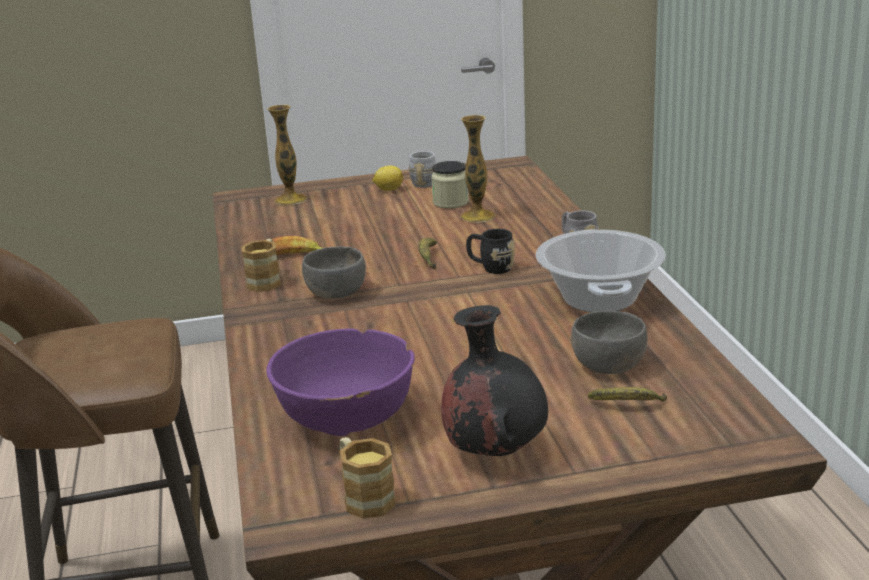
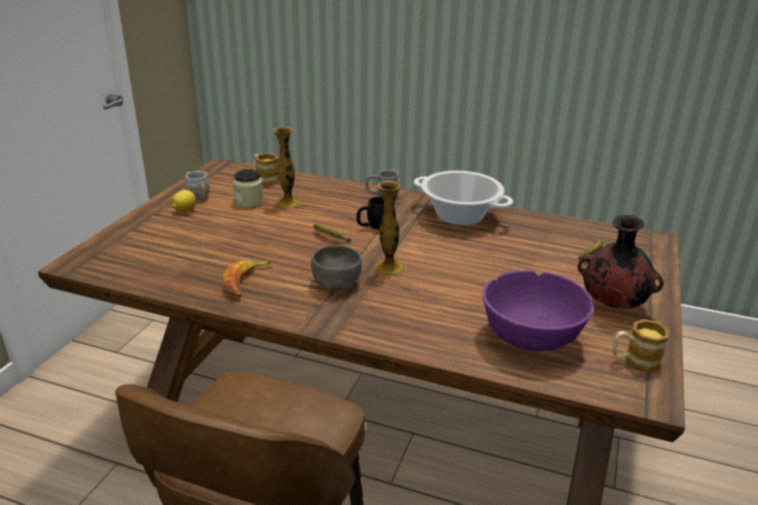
camera: 60 degrees left, 5 degrees up
(266, 281) = (273, 302): mug -> mug (265, 179)
(291, 200) = (129, 246): vase -> vase (389, 268)
(607, 365) = (542, 243): grey bowl -> none

